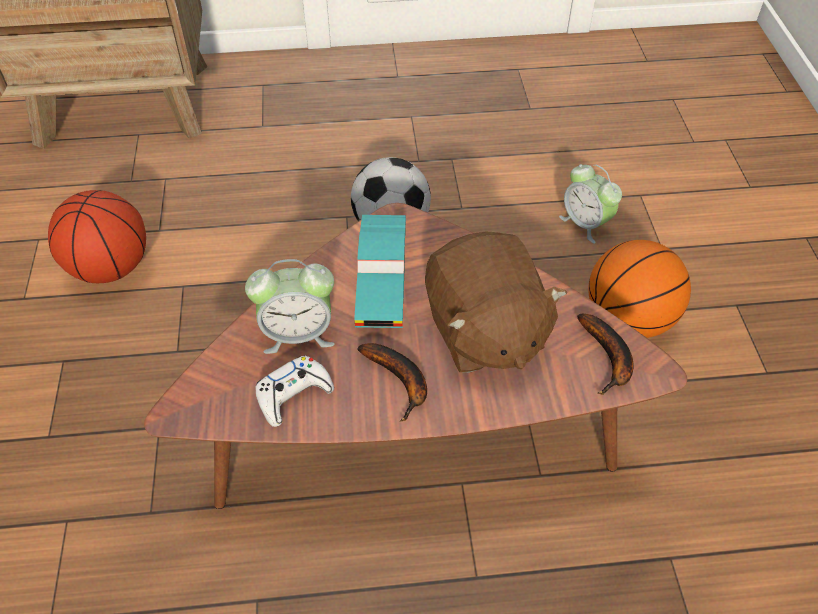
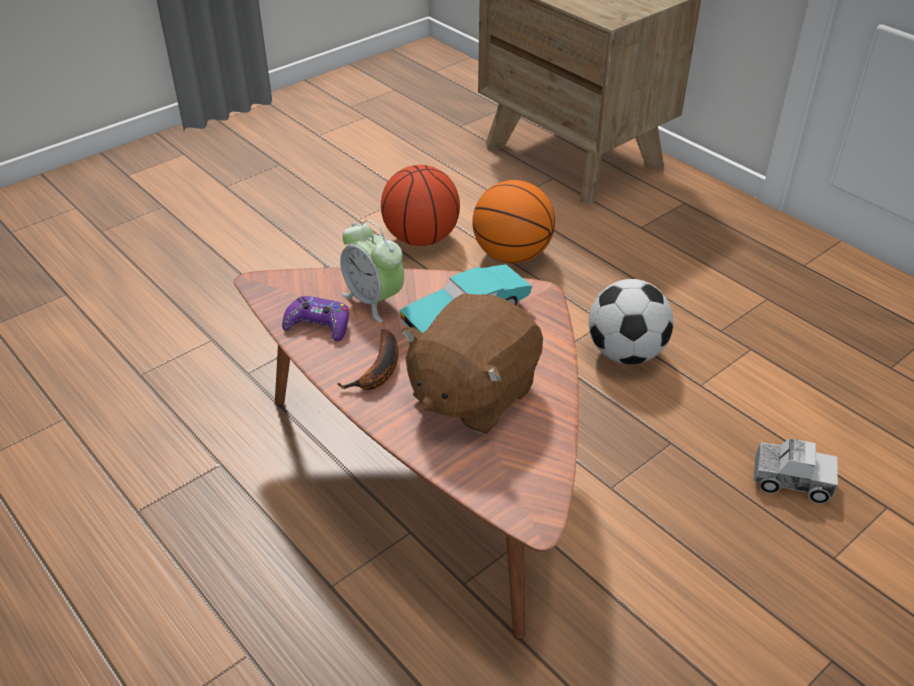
camera: 55 degrees right, 10 degrees down
(293, 395) = (318, 325): white game controller -> purple game controller
(585, 223) = (791, 480): alarm clock -> toy truck
(608, 359) = (518, 483): banana -> none
(628, 319) = (707, 570): basketball -> basketball (512, 255)

